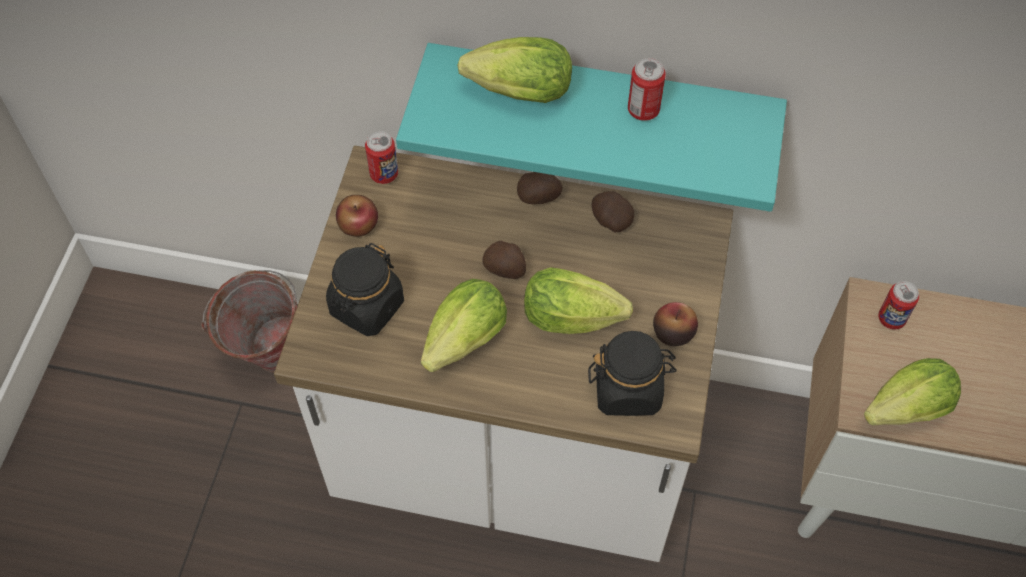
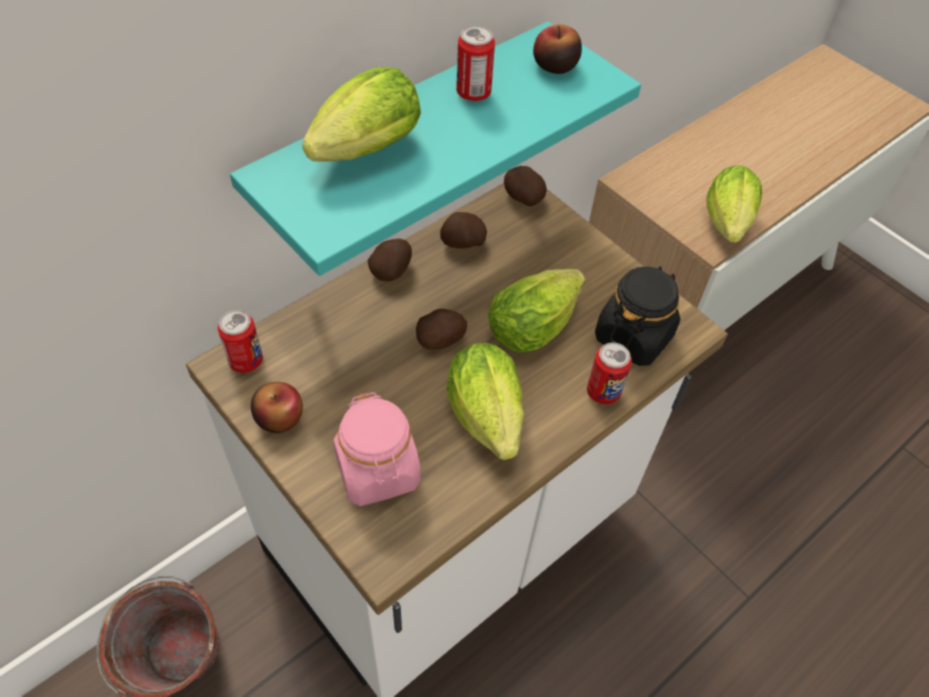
camera: 55 degrees left, 5 degrees down
(366, 307) = (378, 471): black jar -> pink jar
(673, 332) = (604, 275): apple -> apple (555, 66)
(699, 227) = (522, 198): none -> potato
(891, 319) = (651, 182): can -> can (603, 392)

